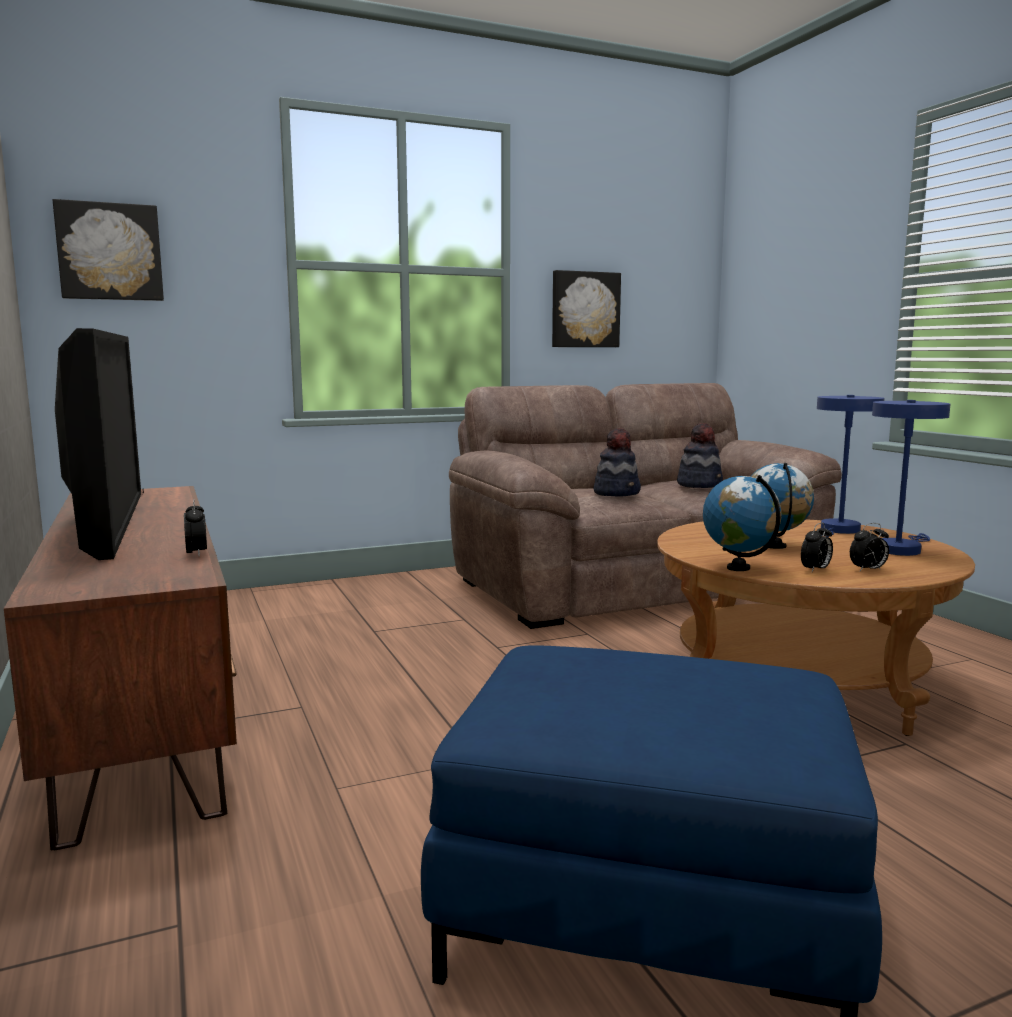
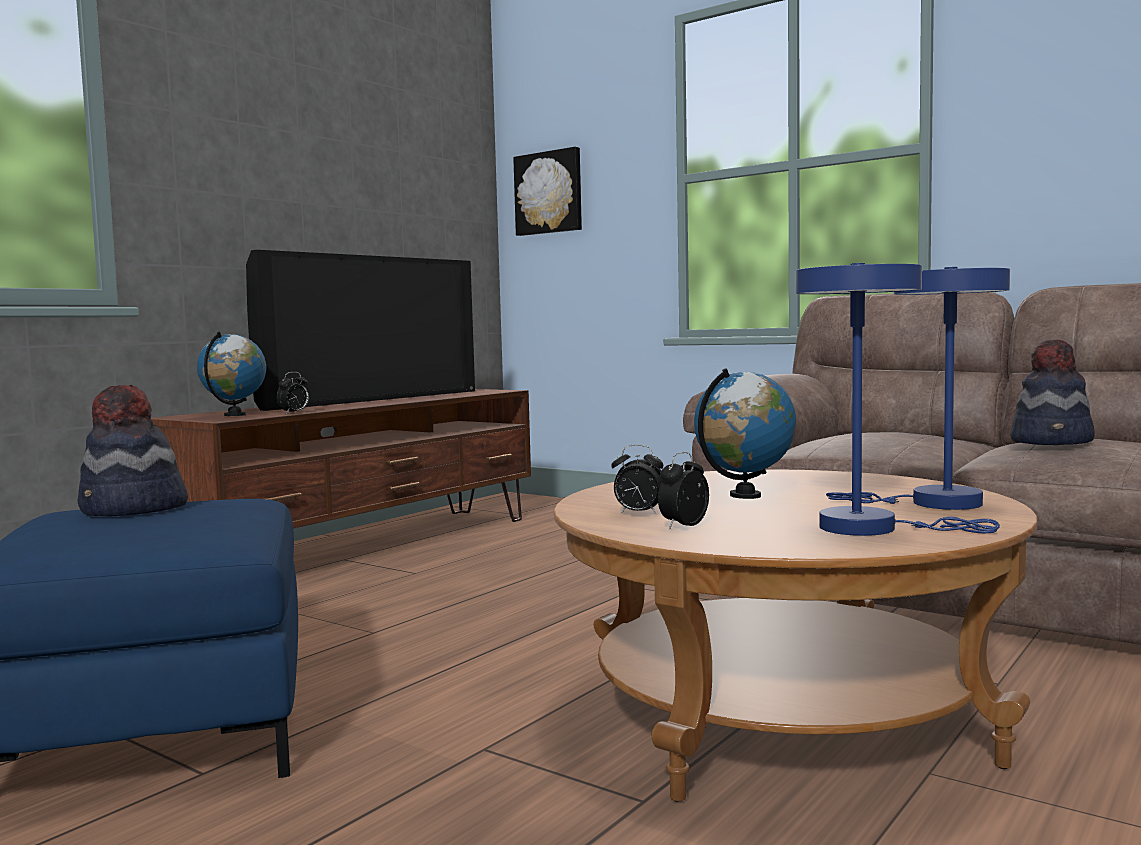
camera: 60 degrees right, 5 degrees down
(584, 310) = (1057, 180): picture -> none
(617, 493) = (890, 437): hat -> hat (133, 510)
(739, 568) = (592, 497): globe -> globe (235, 415)
(868, 570) = (683, 526): alarm clock -> alarm clock turned 90 degrees clockwise

